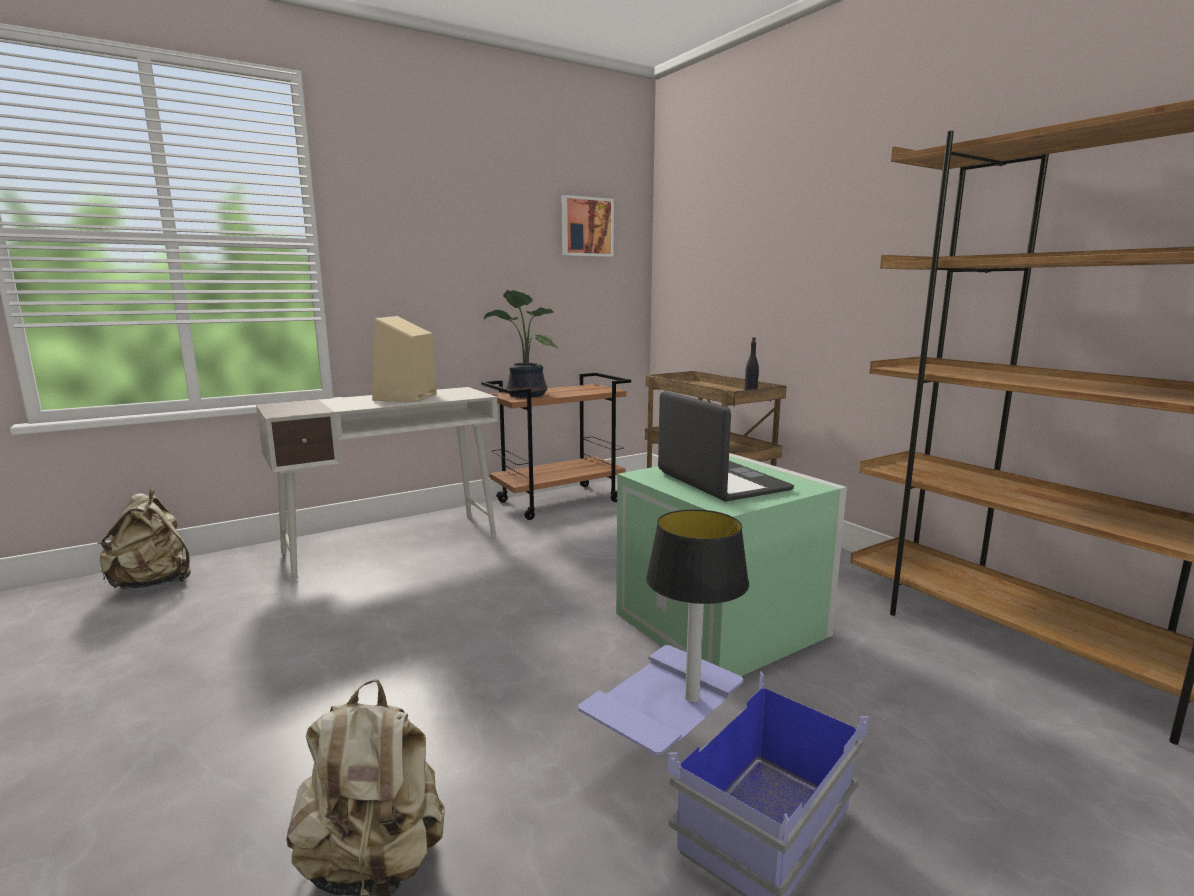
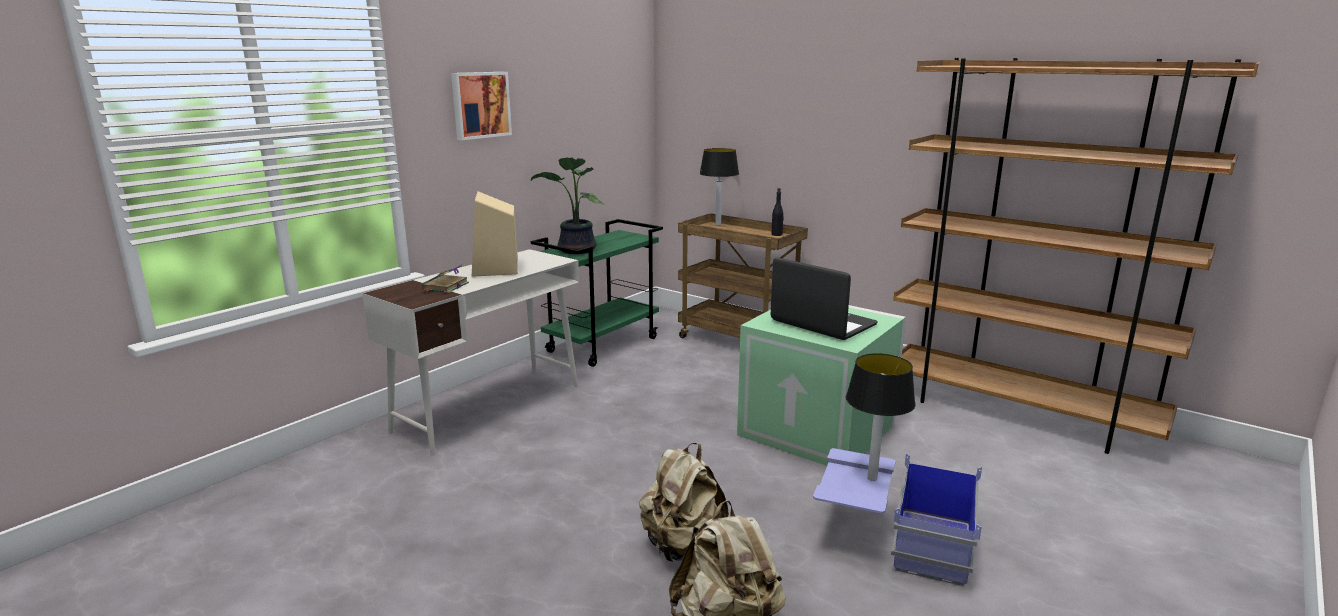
camera: 20 degrees left, 5 degrees up
(153, 583) = (292, 483): beige backpack -> beige backpack (682, 547)
(332, 405) = (445, 287): none -> book
(559, 501) = (603, 344): brown cart -> green cart
(586, 227) = (605, 82): picture -> picture (480, 105)
(696, 382) = (717, 224): none -> table lamp

